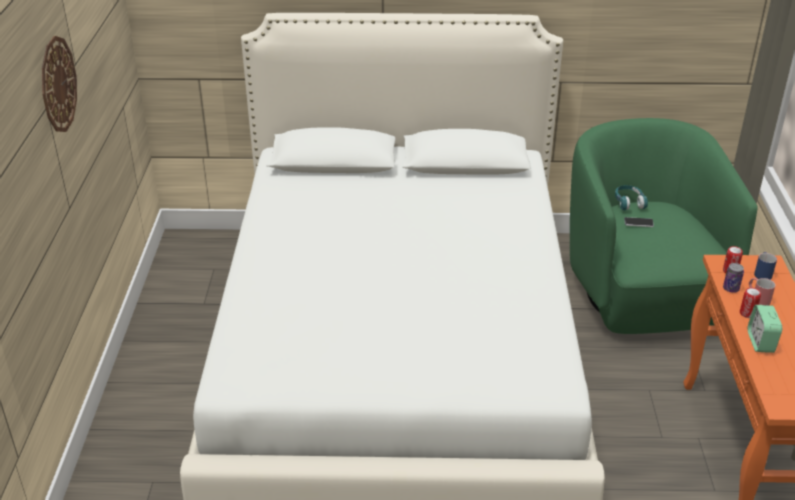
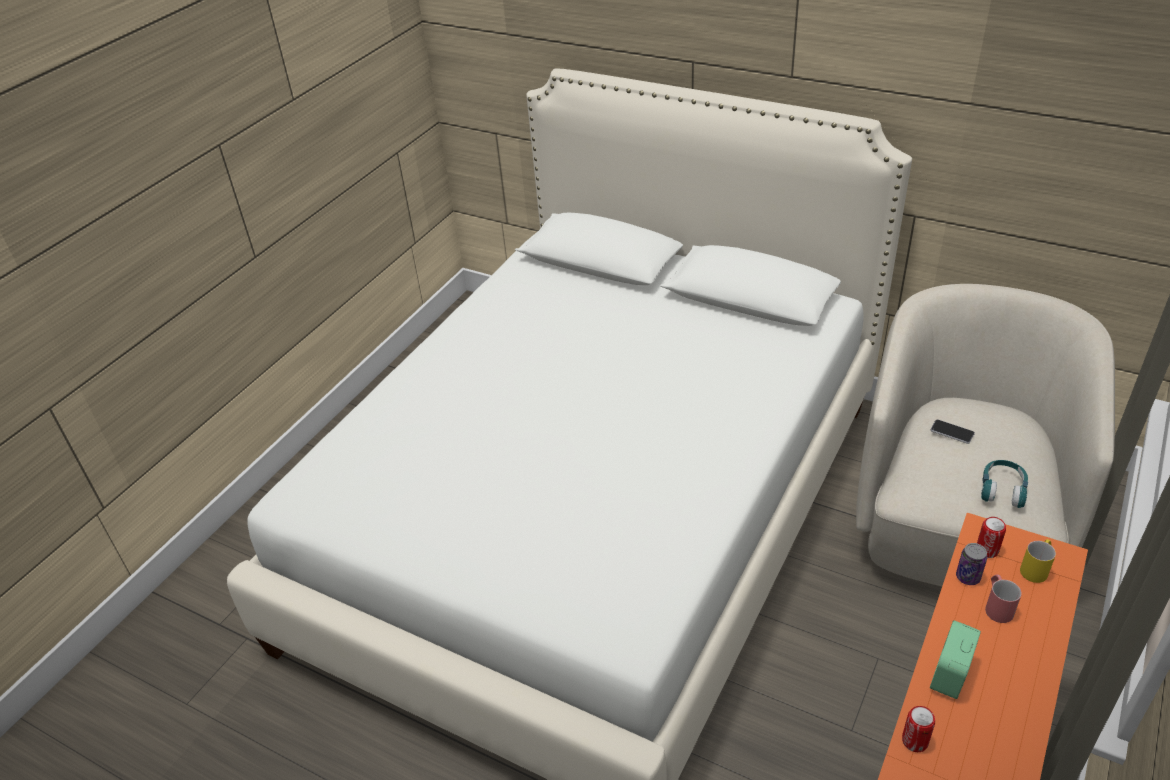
camera: 30 degrees right, 5 degrees up
(58, 84) = (242, 121): wall clock -> none
(629, 203) = (961, 400): turquoise headphones -> turquoise headphones (1002, 490)
(643, 294) = (958, 523): green armchair -> beige armchair
(747, 313) = (963, 623): can -> can (915, 741)
(762, 273) = (1036, 568): blue mug -> yellow mug

